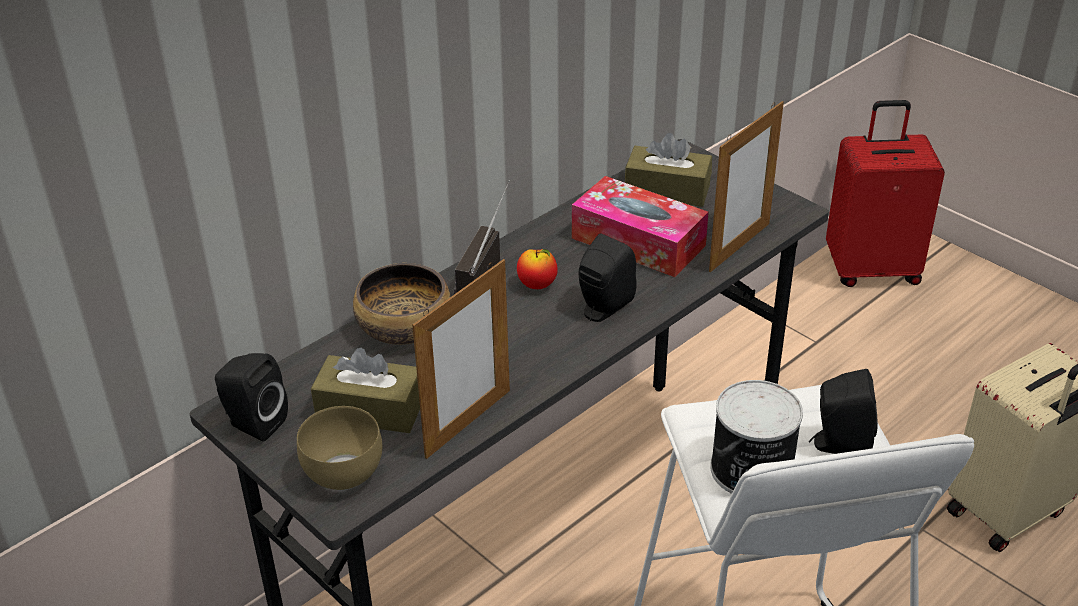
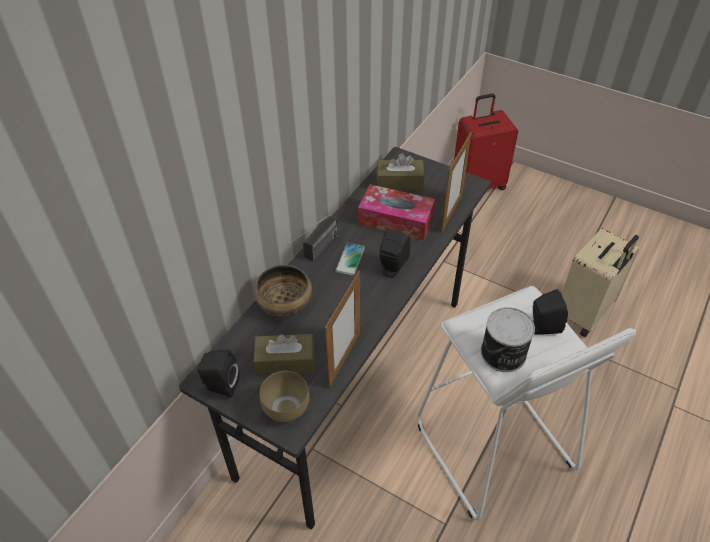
camera: 15 degrees left, 10 degrees up
(483, 268) = (315, 253): radio -> radio turned 150 degrees counterclockwise
(537, 285) = (350, 259): apple -> phone

